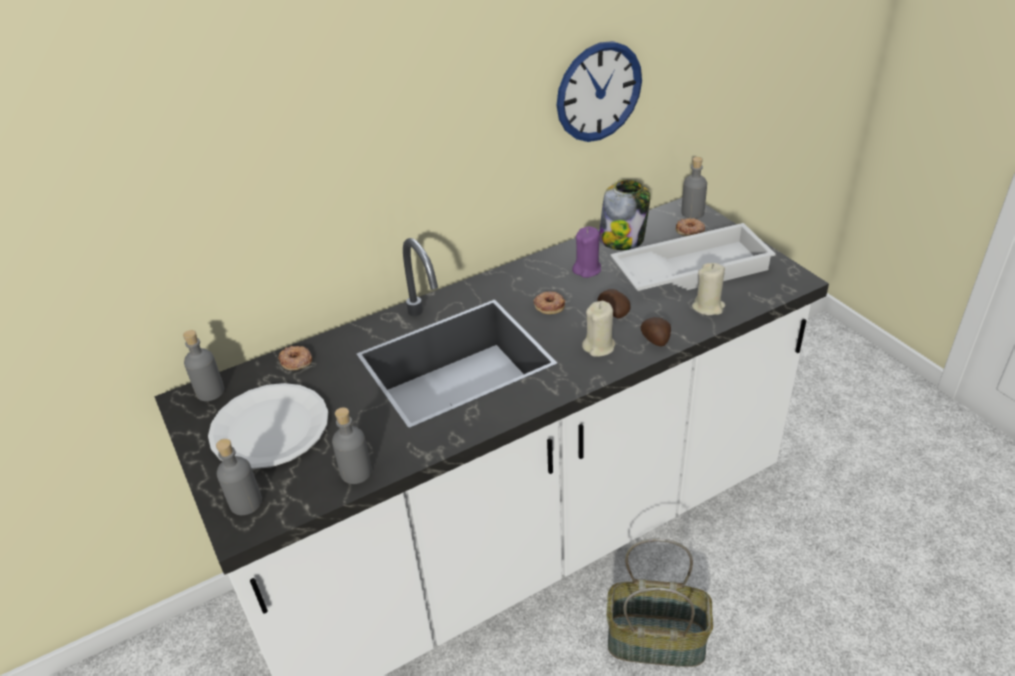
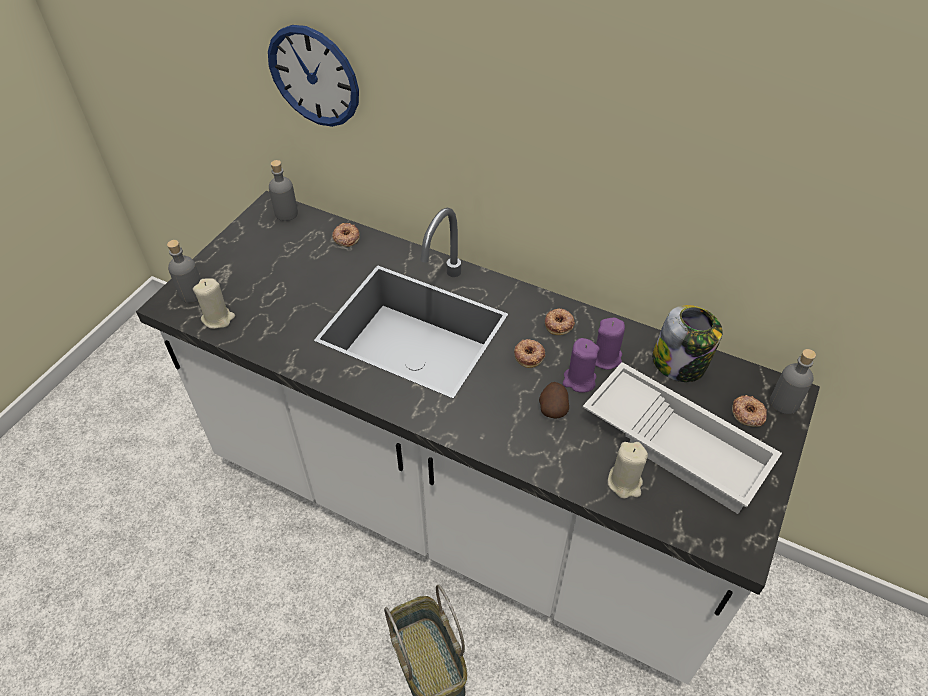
camera: 55 degrees right, 10 degrees up
(270, 428) = (268, 264): white plate -> none
(356, 472) = (250, 335): grey bottle -> none
(531, 278) = (559, 324): none -> donut
(597, 290) = (579, 380): none -> purple candle
(598, 92) = (731, 205): wall clock -> wall clock (314, 76)
(599, 347) = (496, 418): beige candle -> beige candle (218, 318)
(656, 340) = (538, 459): potato -> none

